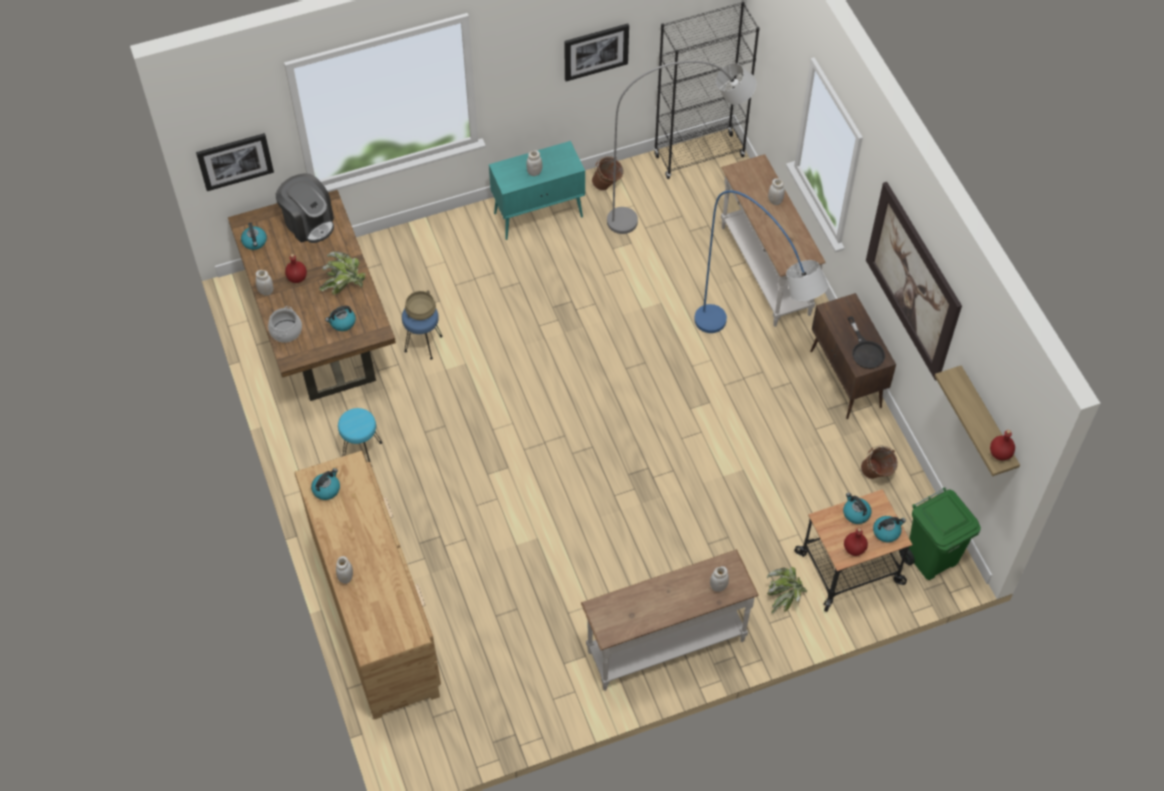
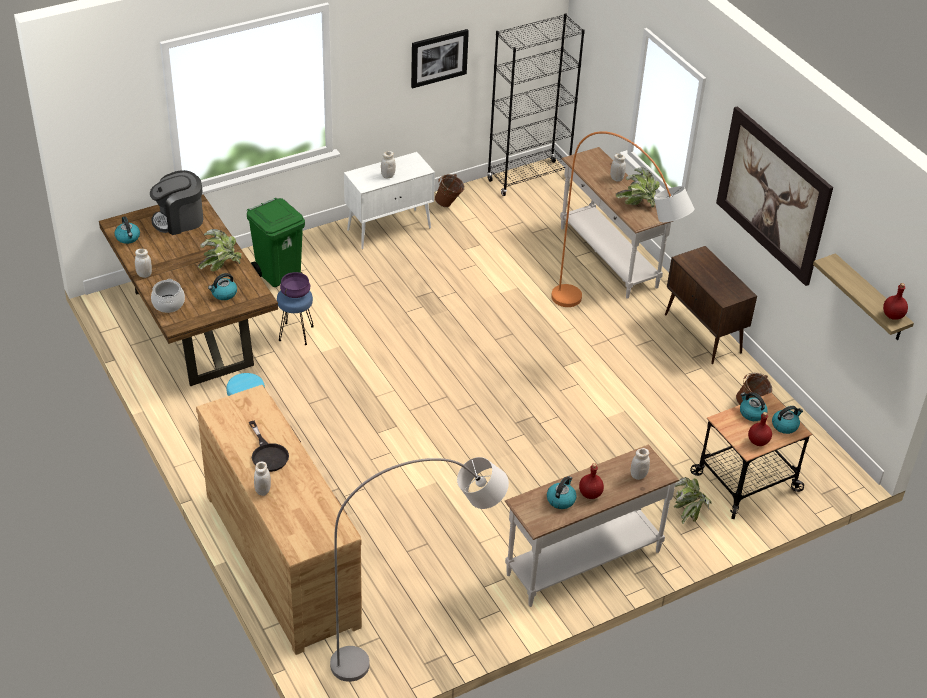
camera: 10 degrees left, 15 degrees down
(235, 161) = (108, 153): picture -> none
(297, 277) = (174, 262): red bottle -> red bottle (590, 493)
(309, 222) = (179, 220): coffee machine -> coffee machine turned 120 degrees clockwise
(326, 489) = (231, 418): kettle -> kettle (561, 499)
(420, 311) = (295, 292): beige cooking pot -> purple cooking pot
(539, 215) = (389, 229): turquoise cabinet -> white cabinet
(678, 210) = (518, 218): grey floor lamp -> grey floor lamp (418, 643)
(752, 358) = (612, 323): blue floor lamp -> orange floor lamp
(791, 236) = (638, 202): none -> potted plant
(865, 351) = (726, 287): black frying pan -> black frying pan (268, 454)
(931, 558) = (821, 468): green trash can -> green trash can (278, 274)

